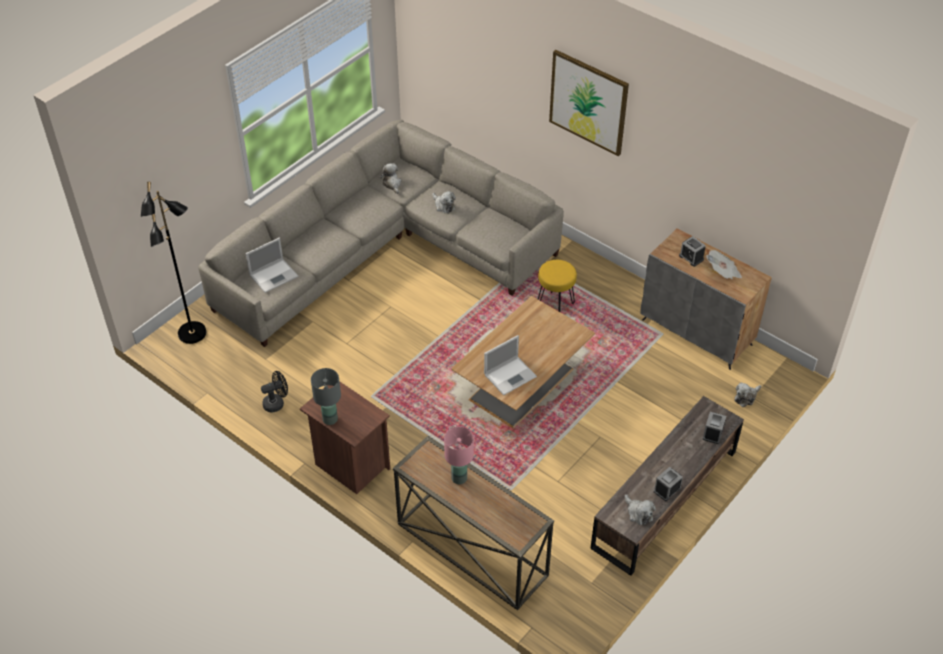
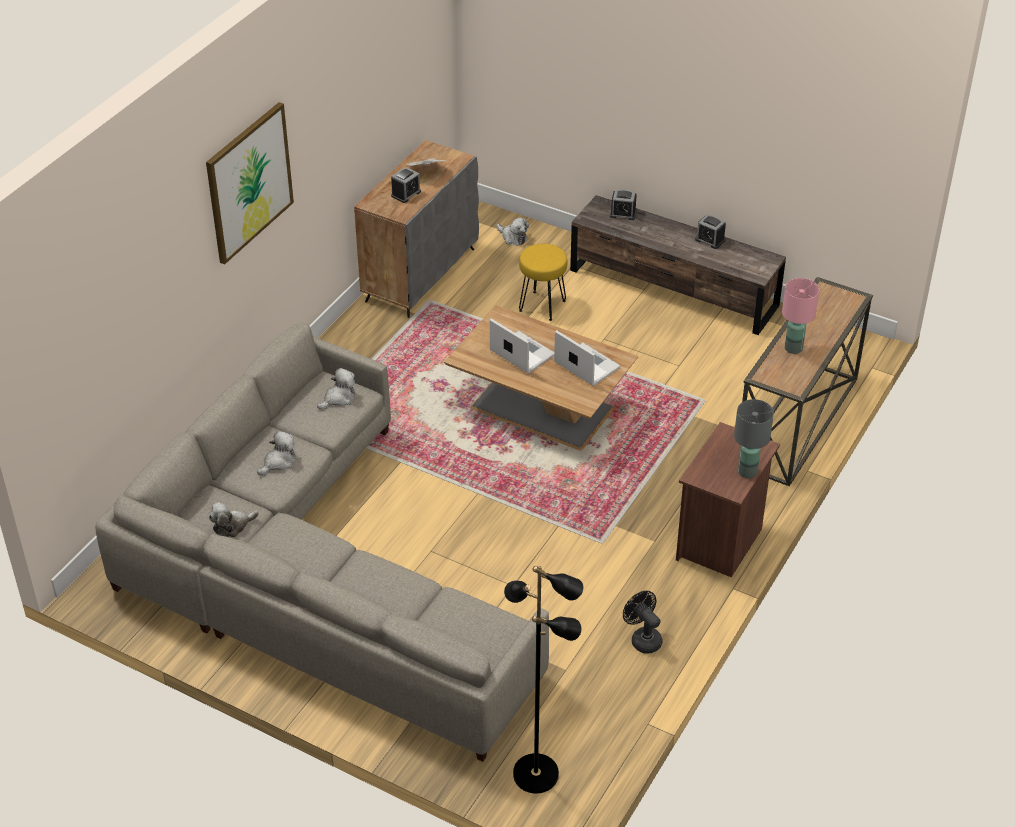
camera: 100 degrees left, 5 degrees down
(274, 275) = (462, 623): laptop -> laptop (521, 352)
(555, 306) = (400, 391): yellow stool -> yellow stool (543, 305)
(638, 513) = (748, 257): plush toy -> plush toy (338, 398)

